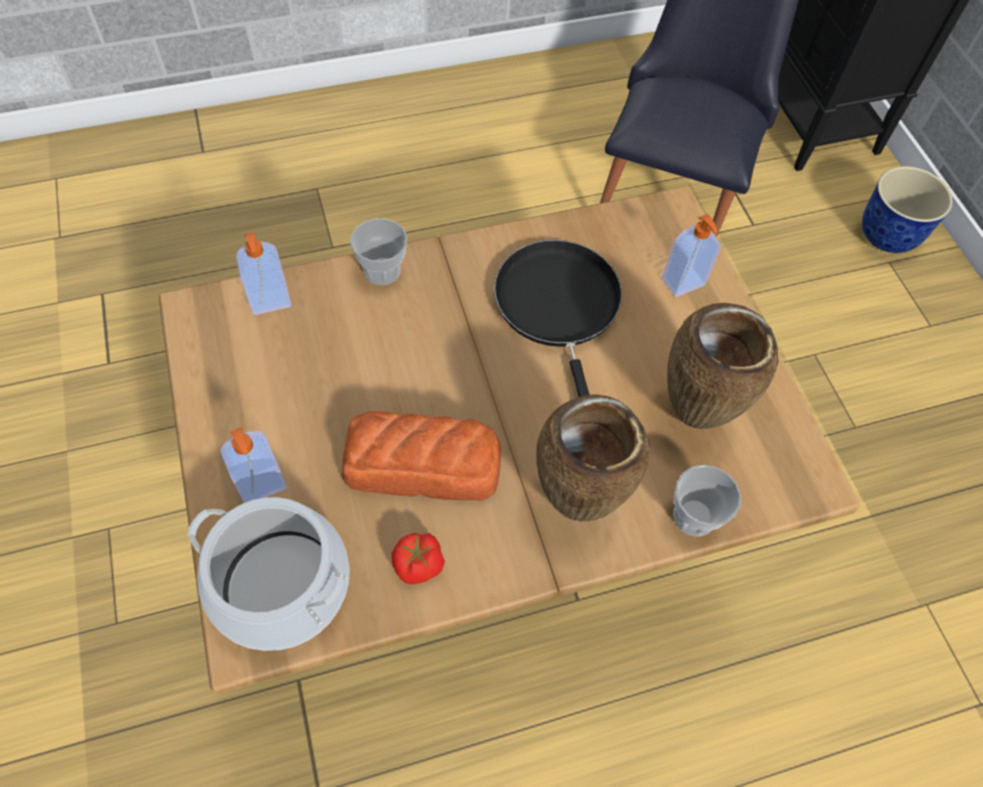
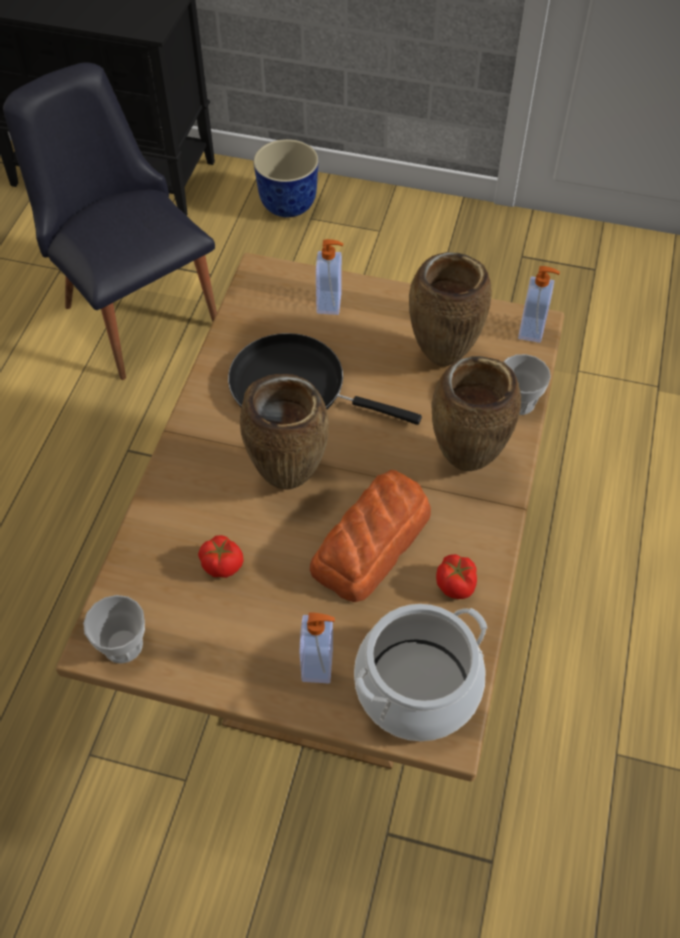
camera: 55 degrees left, 5 degrees down
(270, 302) = (137, 581): soap dispenser -> soap dispenser (532, 330)
(323, 355) = (222, 565): none -> tomato
(382, 270) = (169, 485): cup -> cup (123, 645)
(450, 358) = (289, 479): none -> brown vase

